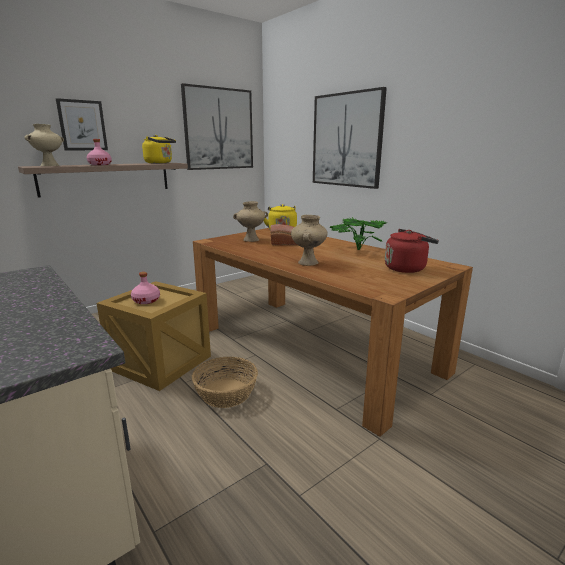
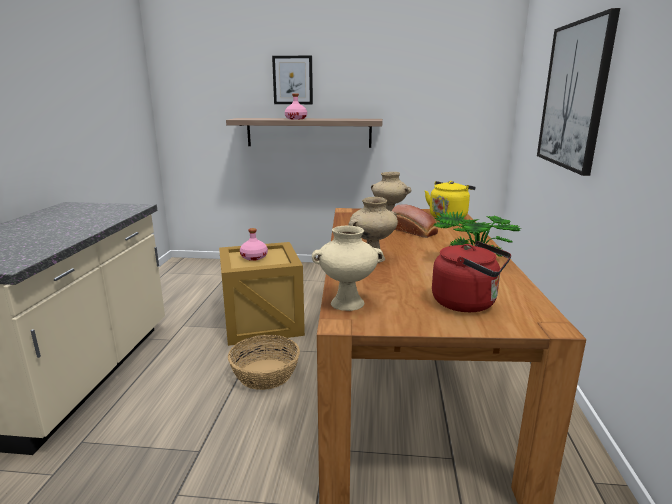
camera: 45 degrees right, 0 degrees up
(50, 165) = (256, 118): beige vase -> beige vase (348, 303)
(160, 163) = (358, 119): yellow kettle -> none
(219, 129) = (447, 79): picture -> none

